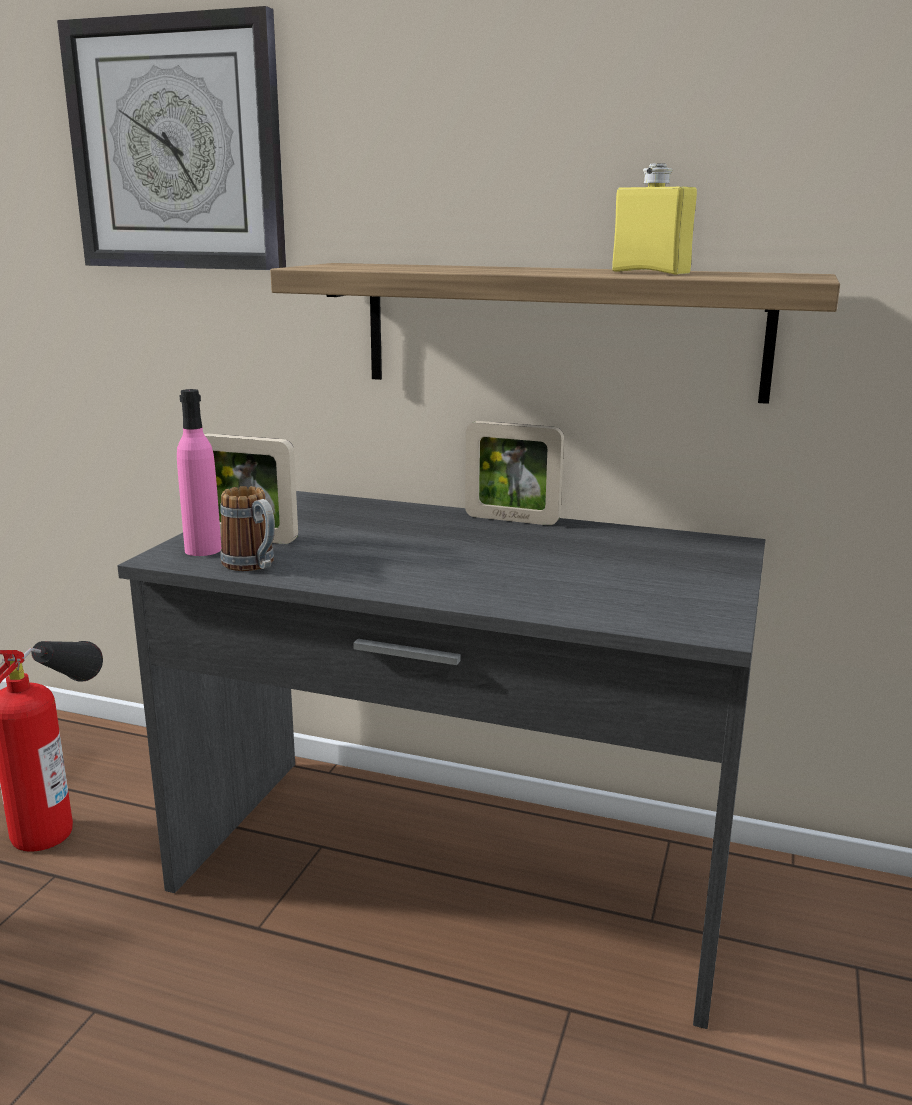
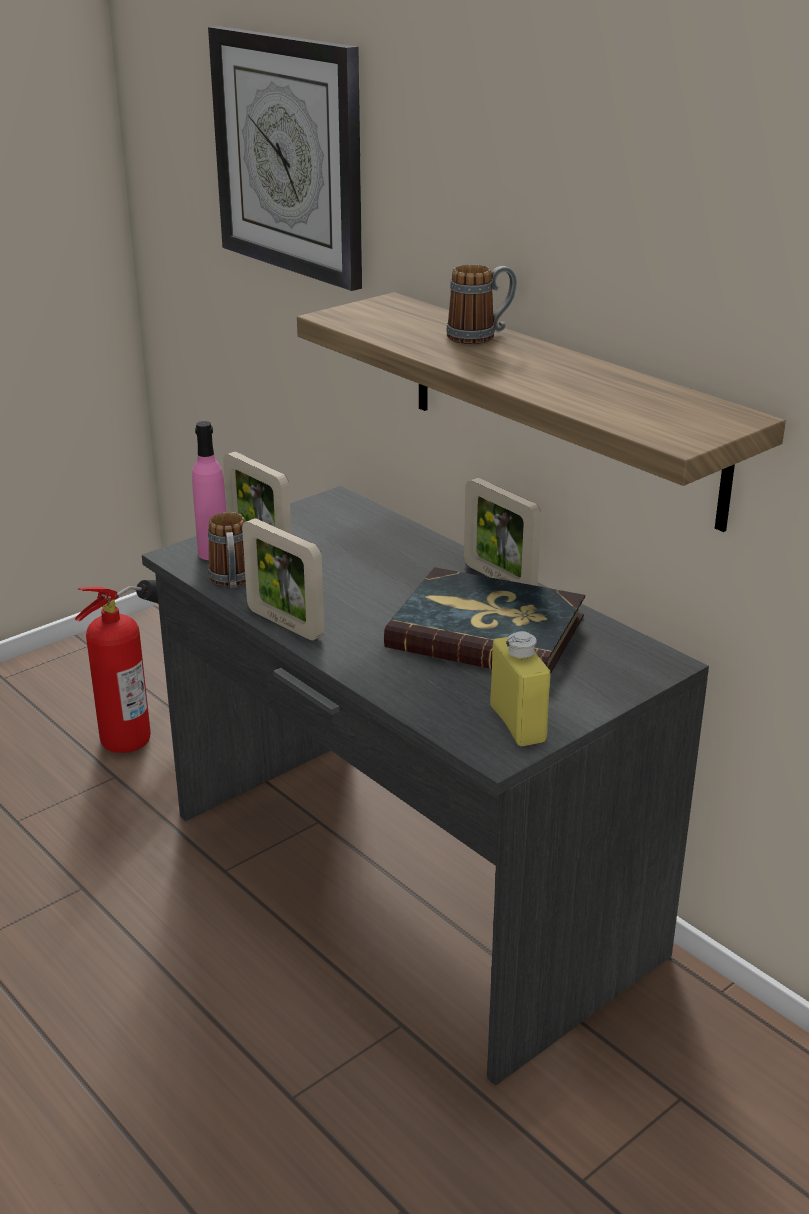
camera: 30 degrees right, 10 degrees up
(358, 585) = (285, 623): none -> picture frame
(477, 267) = (480, 336): none -> mug
(558, 553) = (486, 631): none -> book
(650, 272) = (591, 388): yellow bottle -> yellow bottle (517, 724)

